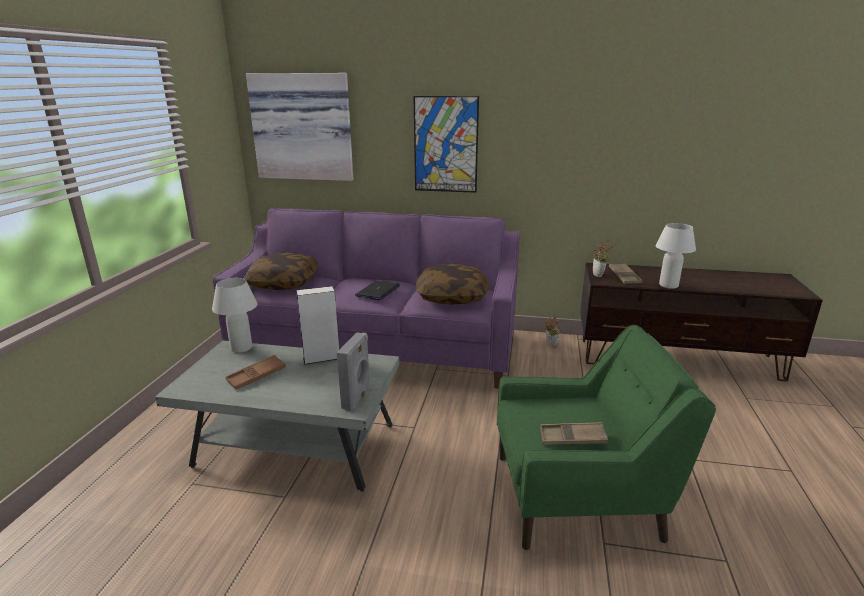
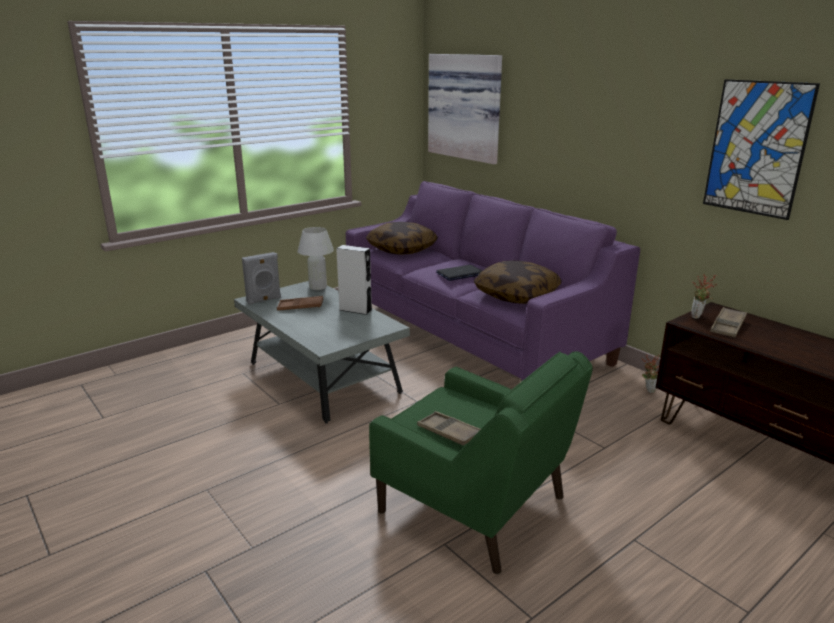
camera: 40 degrees right, 0 degrees up
(357, 398) = (336, 342): grey speaker -> grey speaker (264, 300)
(445, 145) = (579, 136): picture -> picture (756, 148)
(668, 285) = (768, 349): white table lamp -> none

